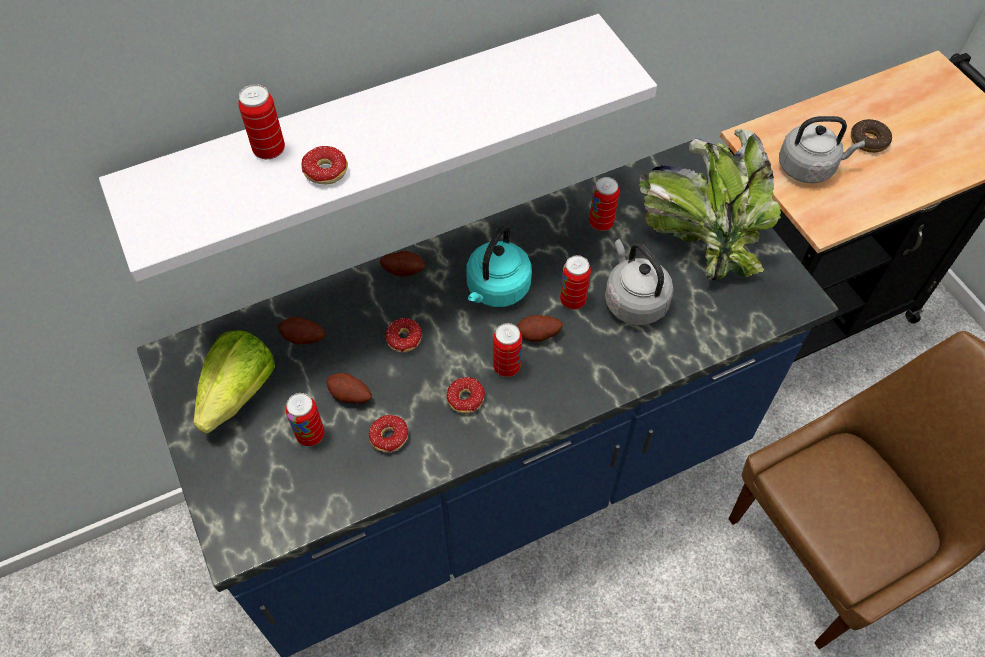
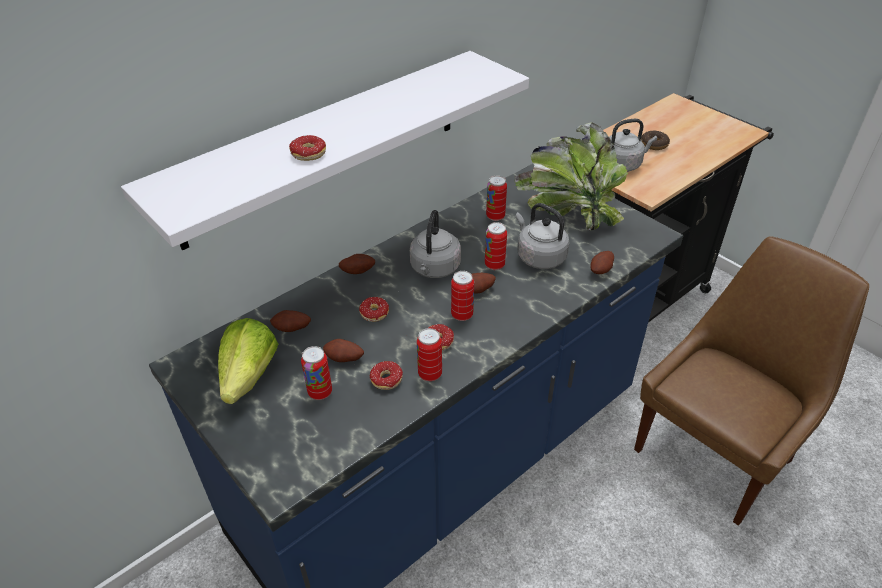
camera: 15 degrees left, 15 degrees down
(269, 150) = (258, 149): can -> can (430, 374)
(496, 290) = (434, 269): turquoise kettle -> grey kettle
(705, 341) = (601, 270): none -> potato

